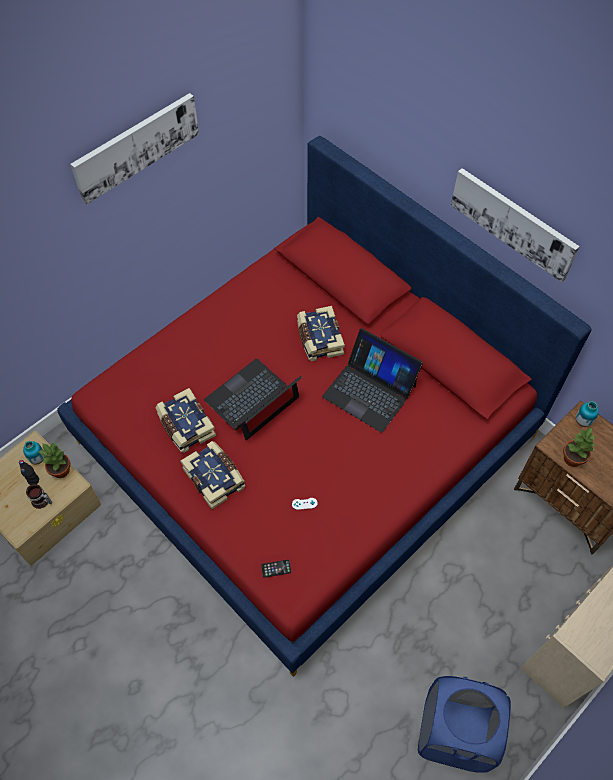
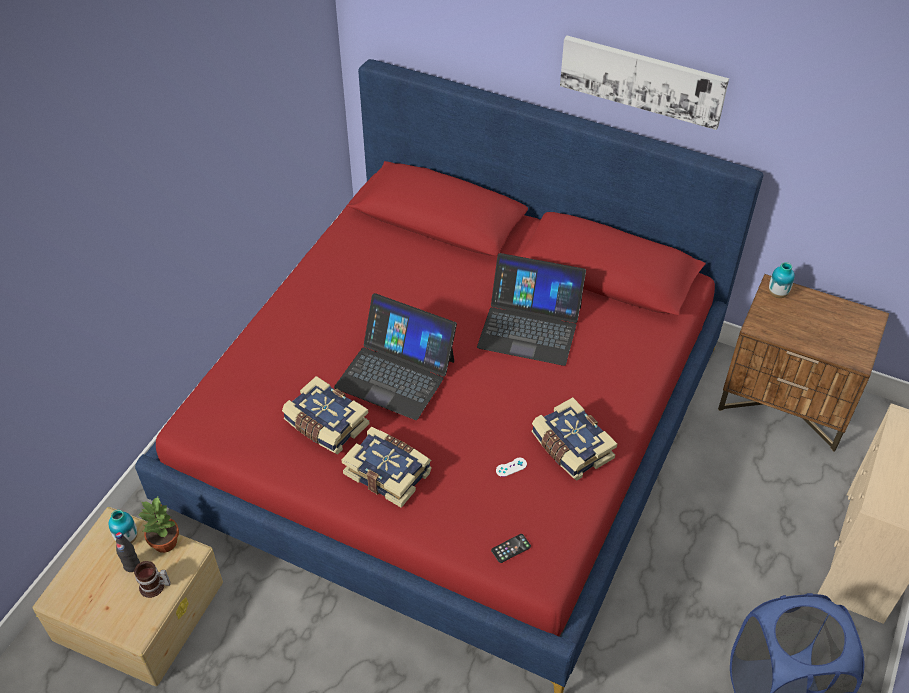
camera: 20 degrees left, 10 degrees down
(136, 146) = (184, 86): picture -> none
(253, 399) = (396, 373): laptop -> laptop turned 90 degrees counterclockwise
(319, 339) = (444, 289): book -> book (570, 448)
(572, 458) = (785, 332): potted plant -> none

